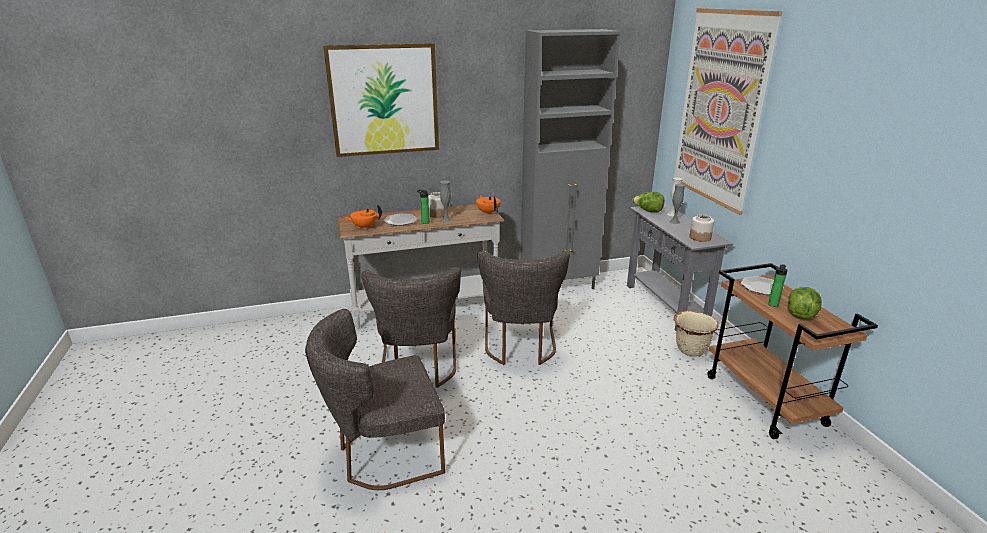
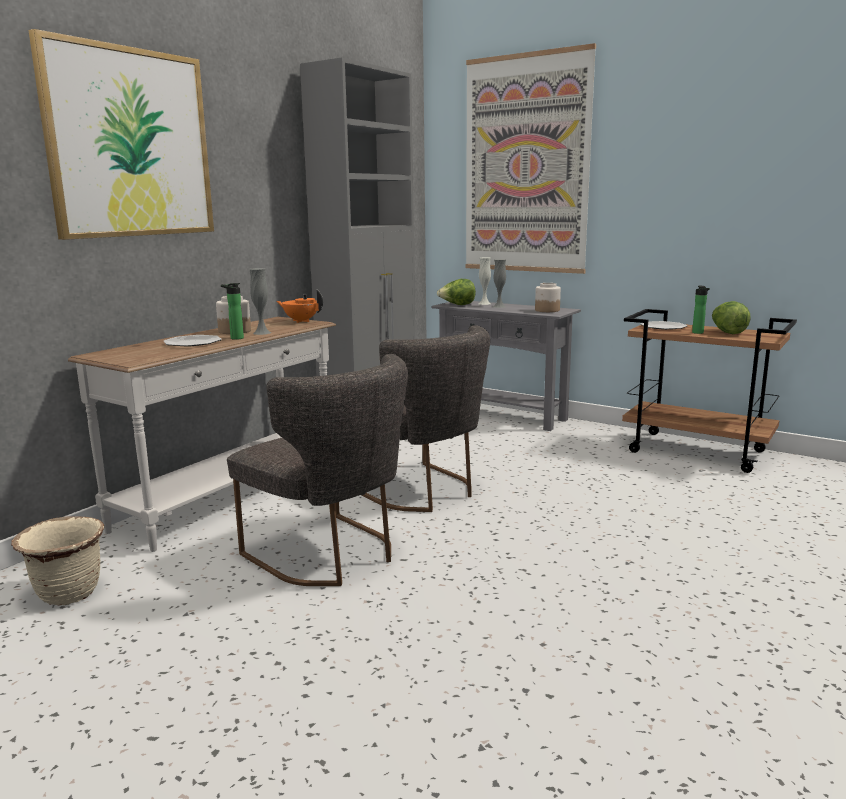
camera: 40 degrees left, 10 degrees down
(364, 227) = (148, 355): orange teapot -> none
(384, 454) = (445, 656): grey chair -> none
(690, 350) = (582, 439): beige planter -> beige planter (68, 593)

